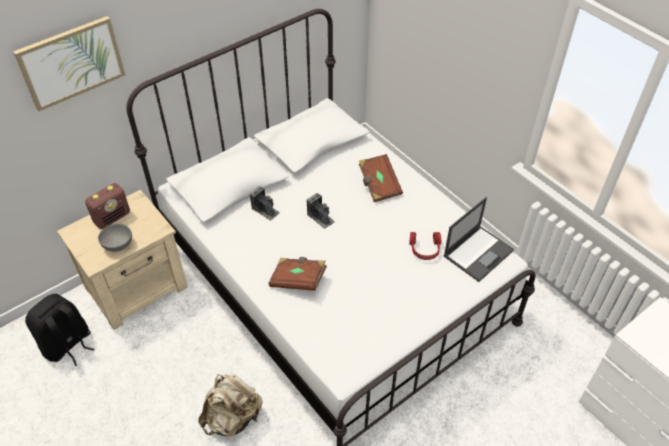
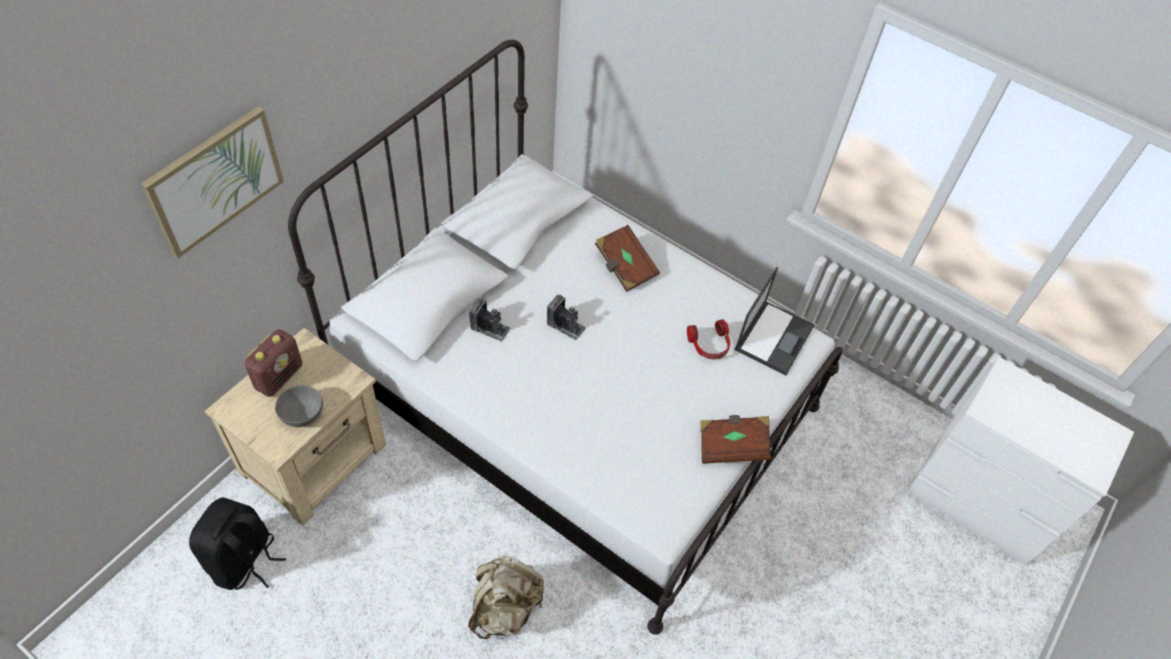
camera: 20 degrees left, 5 degrees up
(298, 280) = (565, 417): brown book -> brown book (732, 446)

